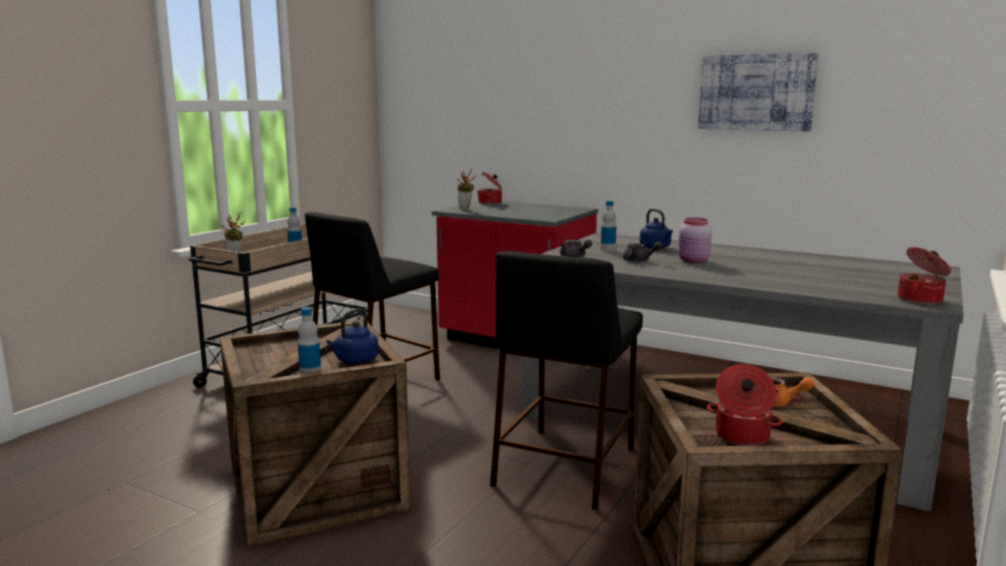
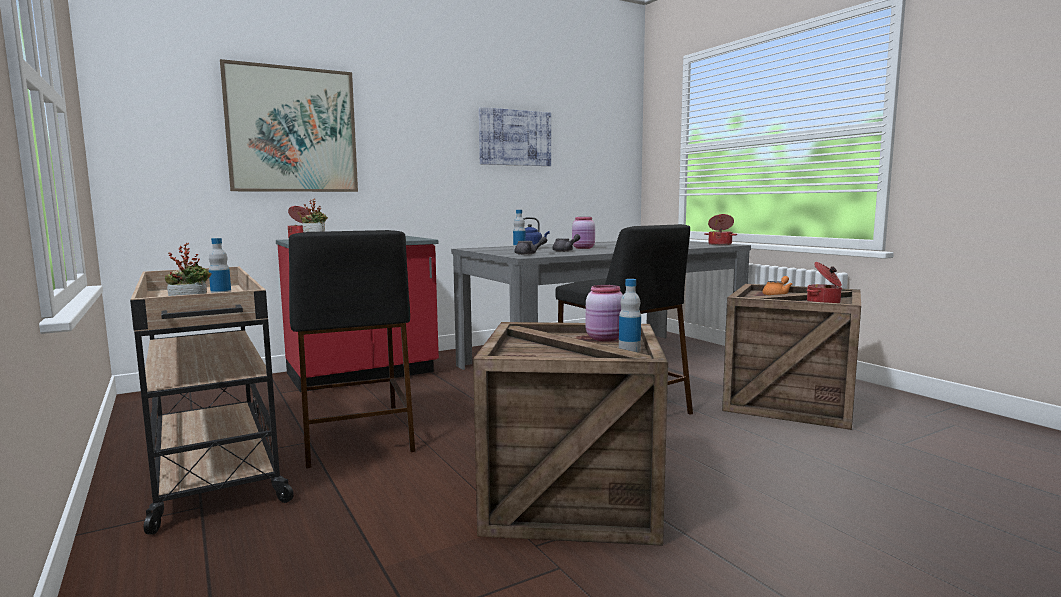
camera: 60 degrees left, 5 degrees down
(355, 361) = (606, 338): blue kettle -> pink jar
(505, 97) = (292, 130): none -> picture

